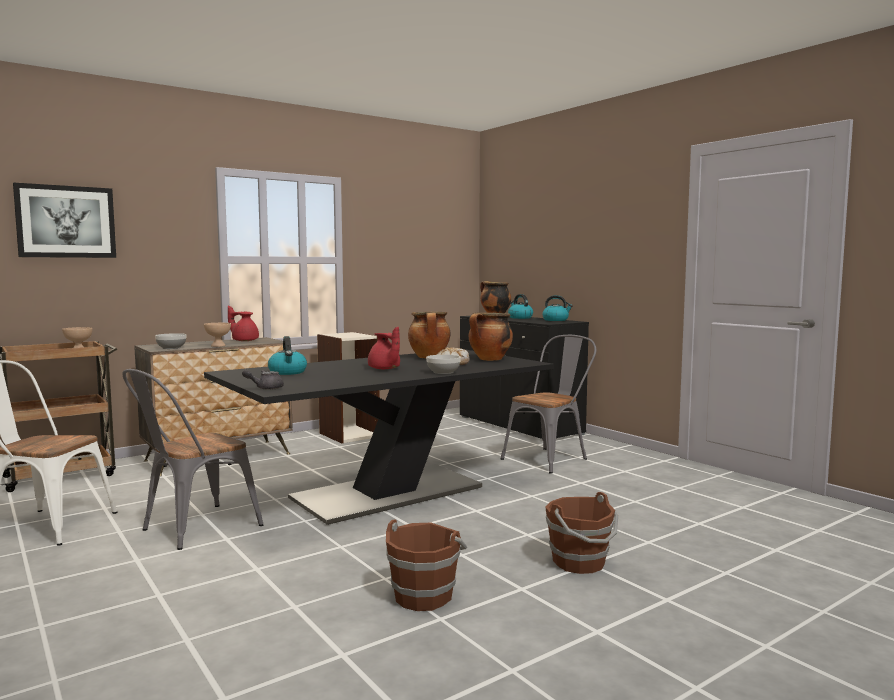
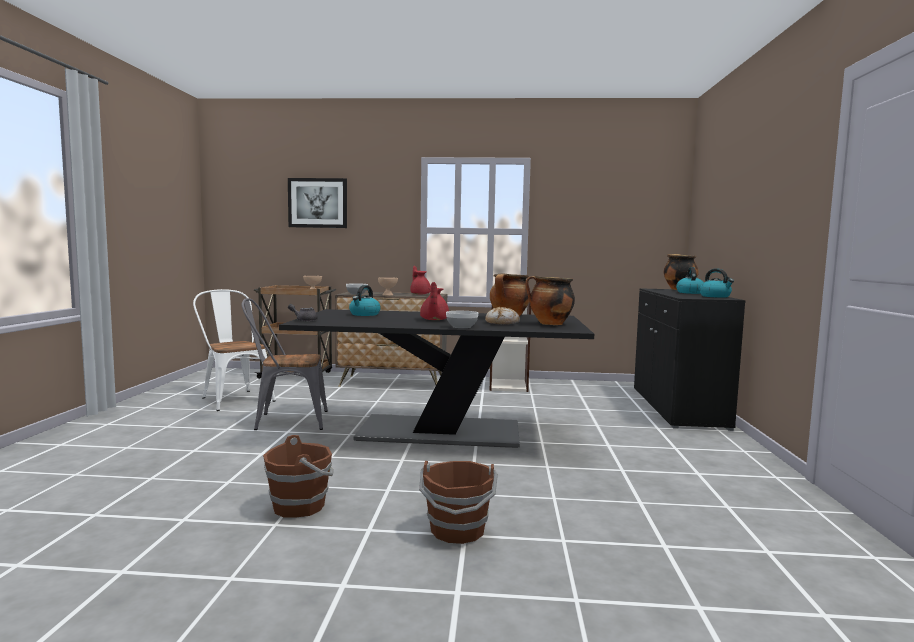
camera: 40 degrees right, 0 degrees up
(550, 458) = (641, 442): grey chair -> none

